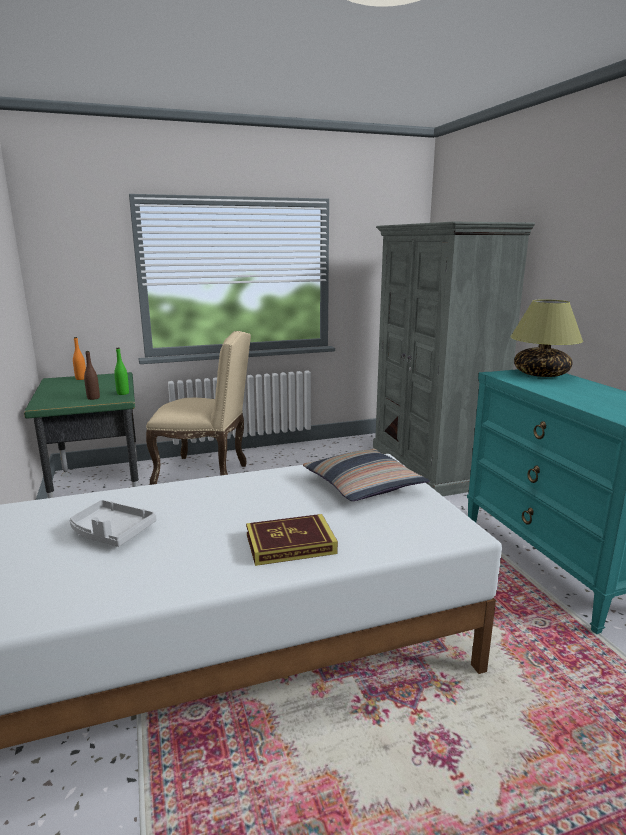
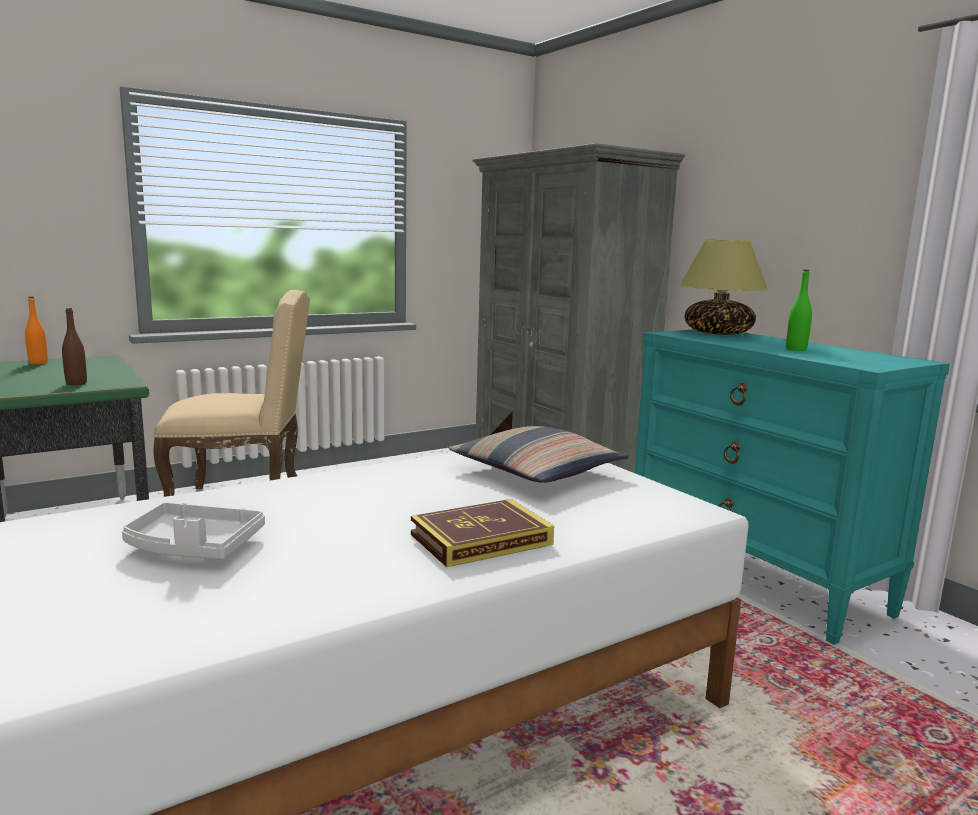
camera: 15 degrees left, 5 degrees down
(123, 393) = (123, 377): green bottle -> green bottle (796, 349)

